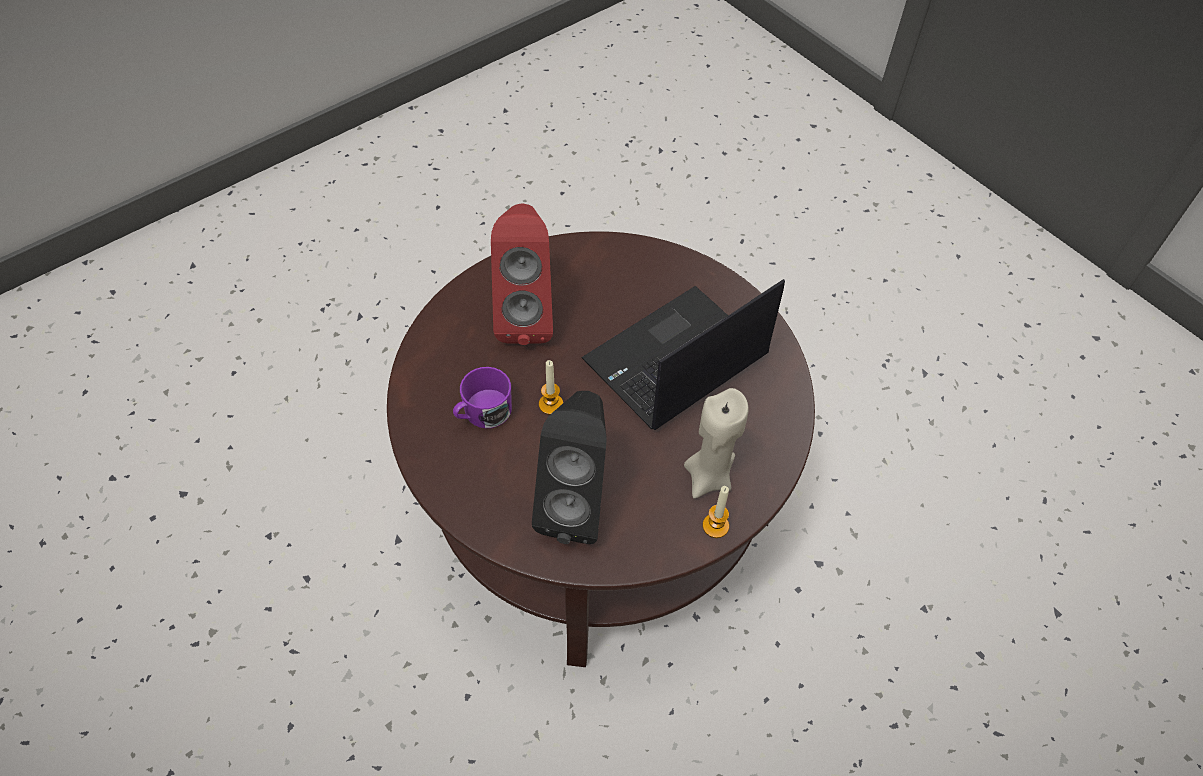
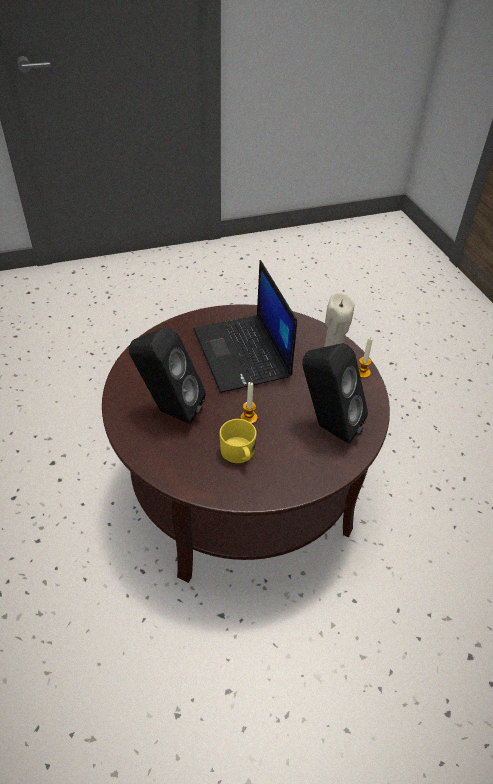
camera: 70 degrees left, 10 degrees down
(482, 412) = (239, 454): purple mug -> yellow mug
(526, 316) = (169, 411): red speaker -> black speaker

